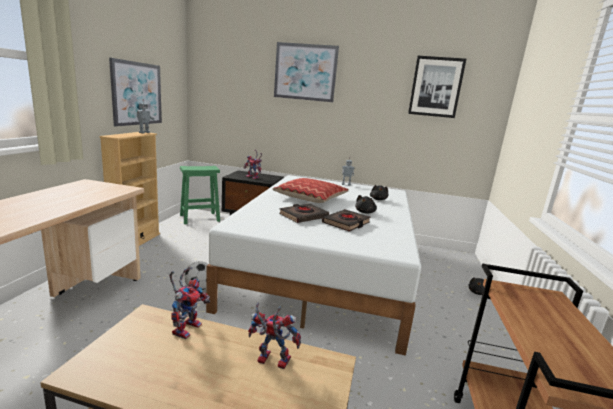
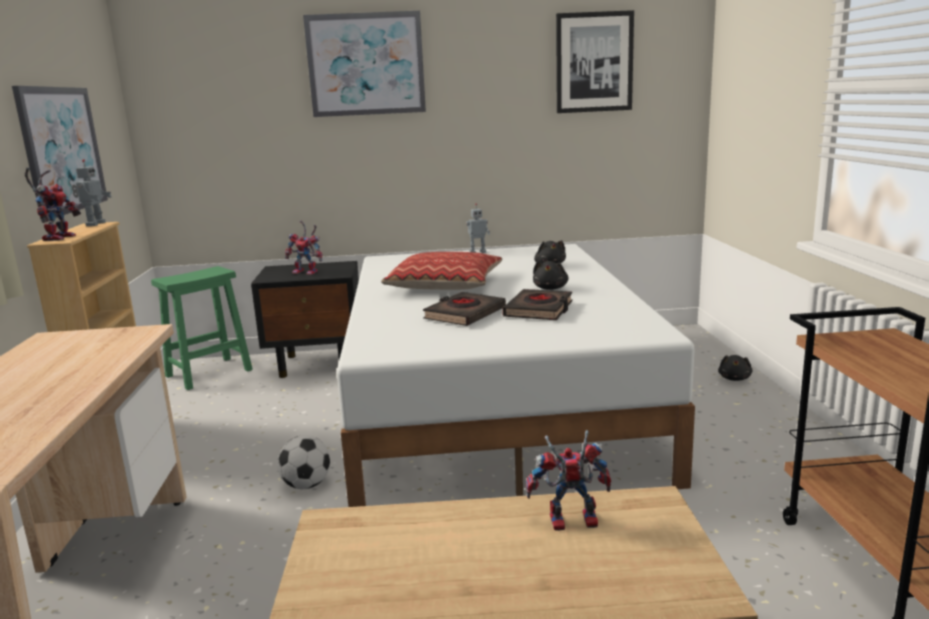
camera: 15 degrees left, 0 degrees up
(187, 327) = (408, 519): toy robot -> toy robot (58, 238)

